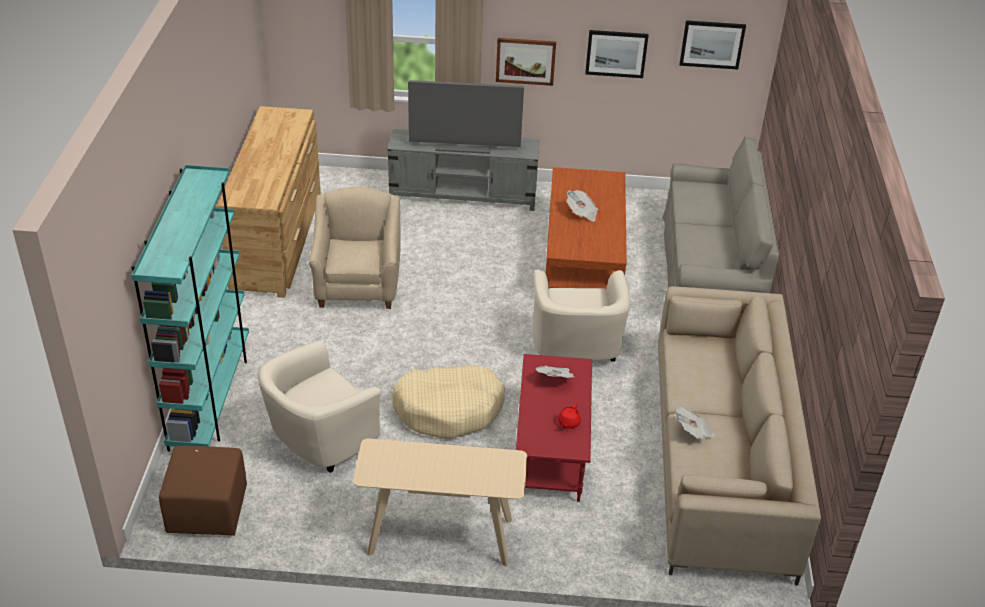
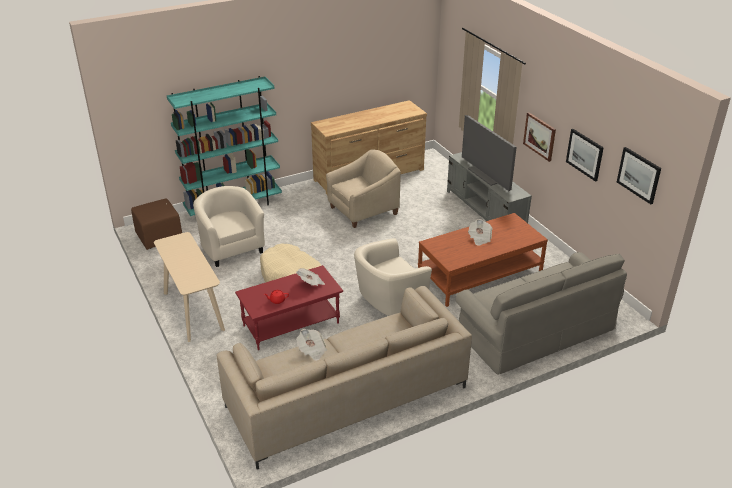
camera: 60 degrees right, 5 degrees down
(319, 441) = (231, 247): beige armchair -> beige armchair turned 45 degrees clockwise

